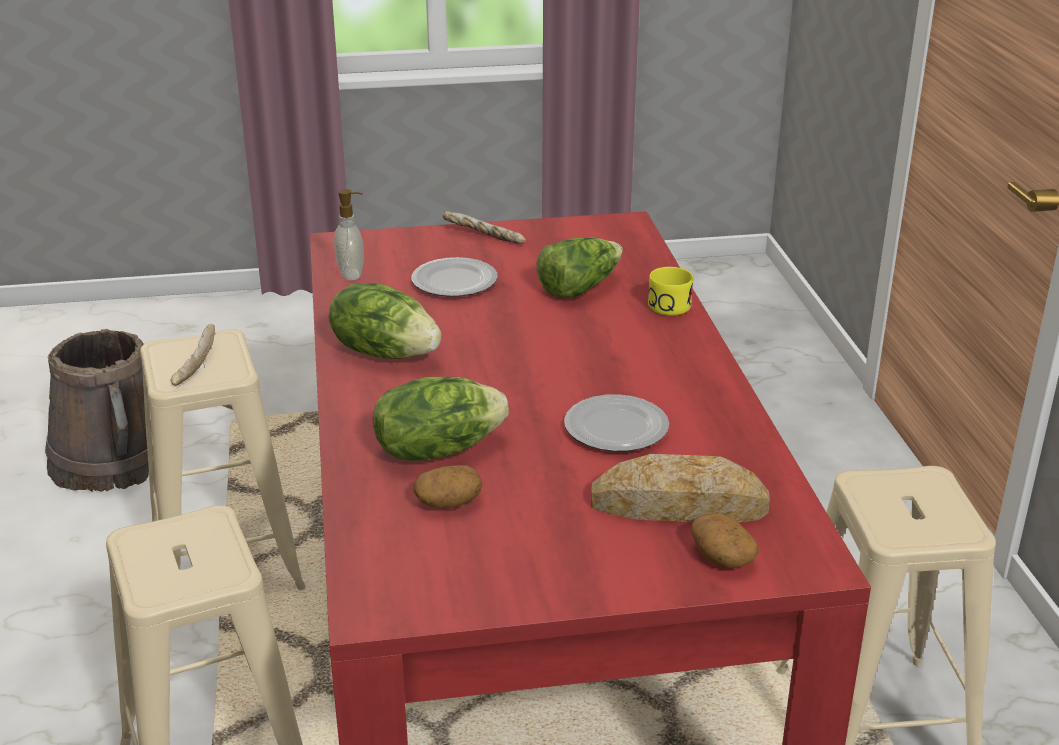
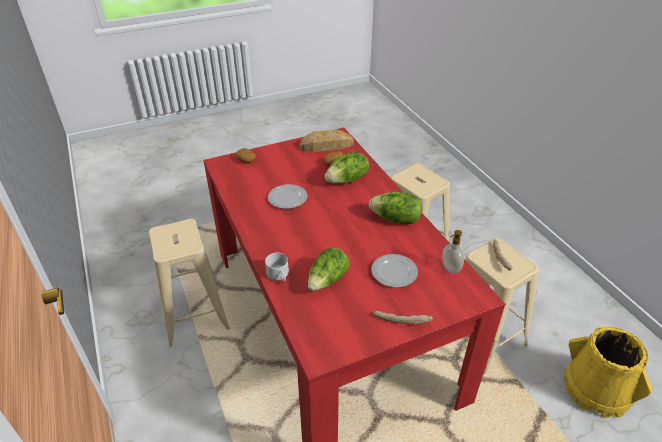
camera: 165 degrees right, 10 degrees up
(110, 461) = (596, 388): brown bucket -> yellow bucket
(667, 303) = (279, 276): yellow mug -> white mug
(679, 505) = (261, 174): bread -> bread (326, 146)

